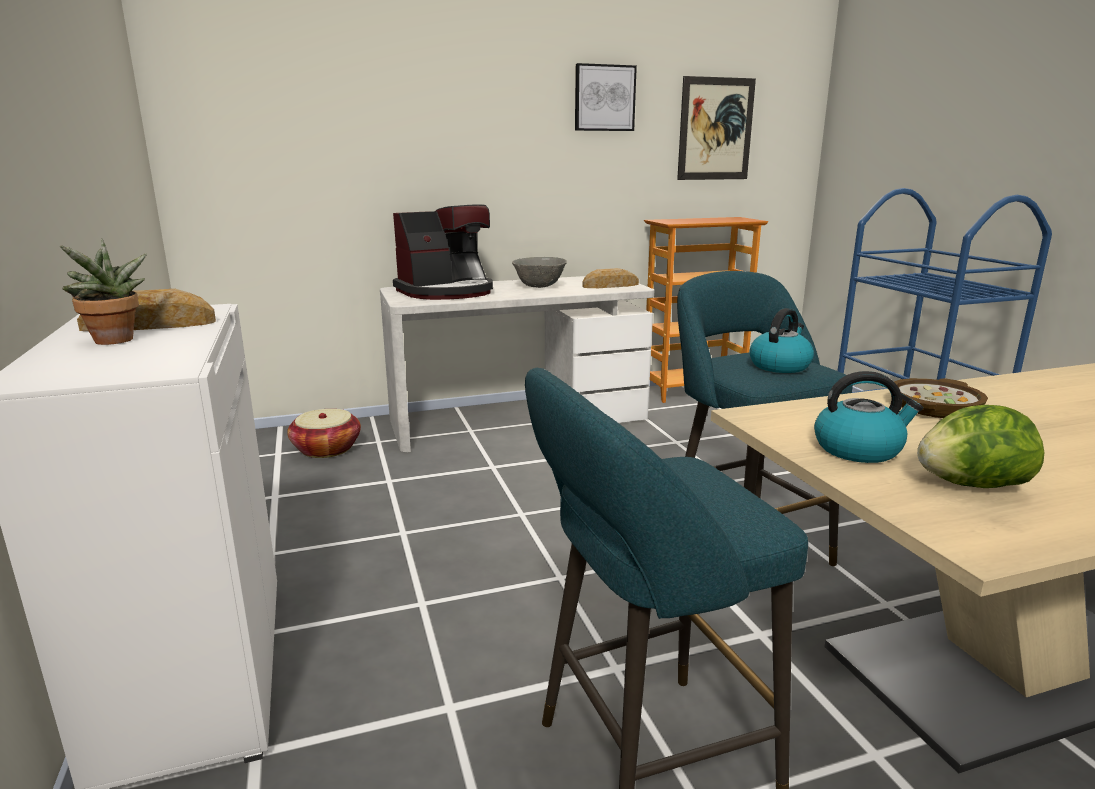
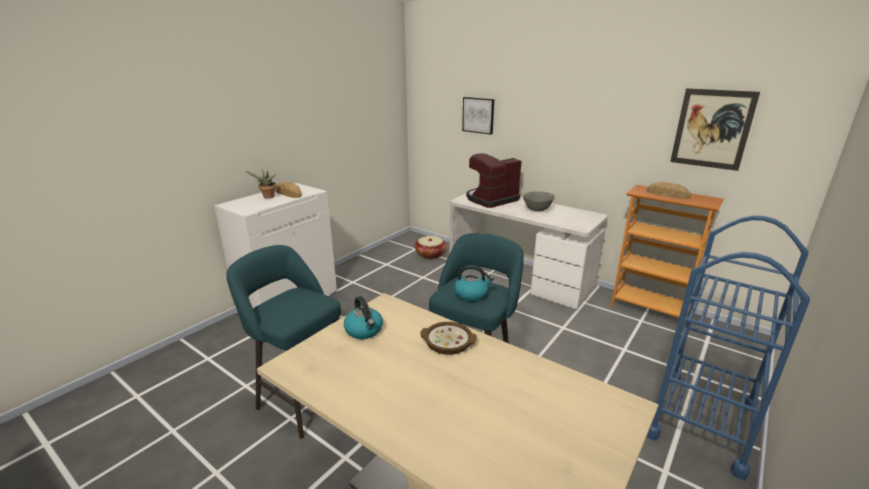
camera: 55 degrees right, 5 degrees up
(447, 292) = (491, 199): coffee machine -> coffee machine turned 120 degrees clockwise
(604, 98) = (618, 101): picture -> picture (478, 115)
(610, 285) = (573, 221): bread -> bread (667, 194)
(970, 485) = (343, 360): lettuce -> none

